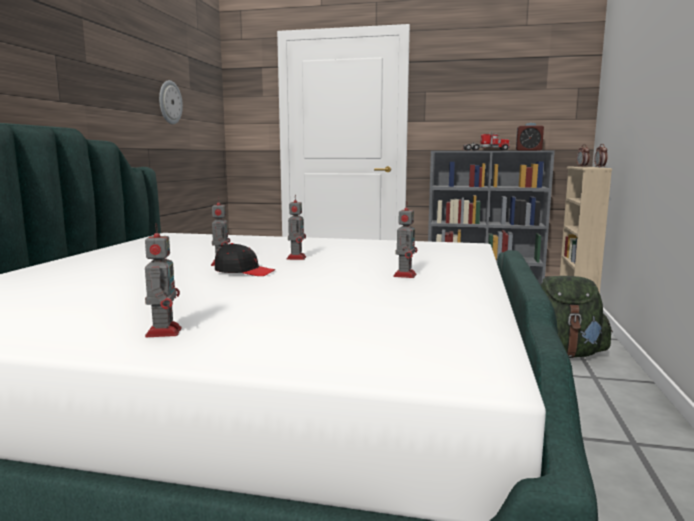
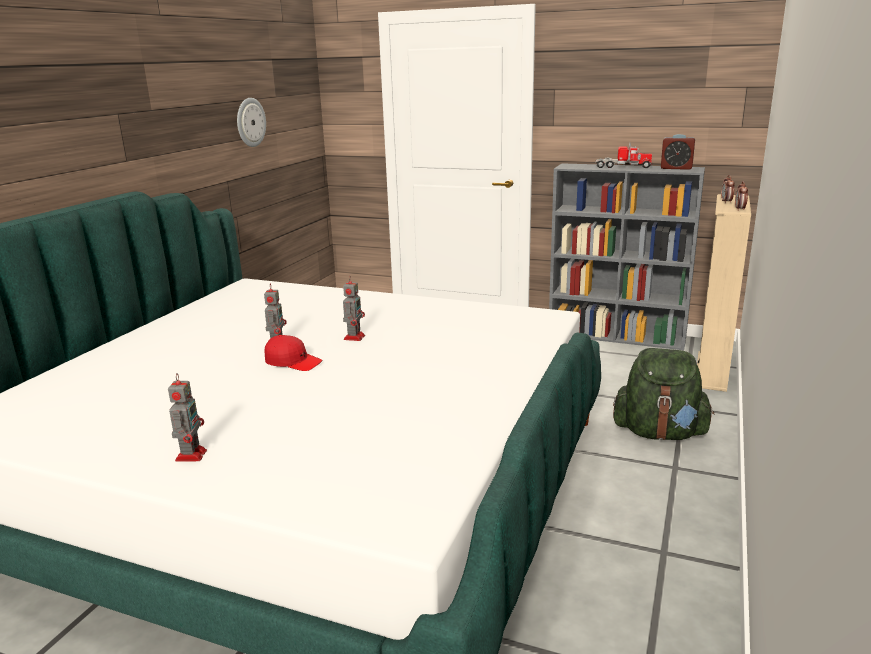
camera: 10 degrees right, 10 degrees up
(244, 271) = (293, 362): black cap -> red cap
(405, 275) = (443, 375): toy robot -> none

